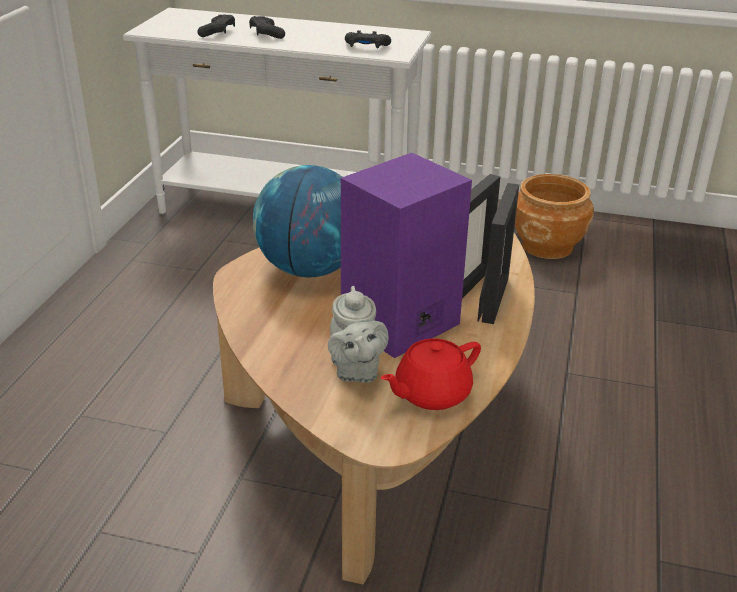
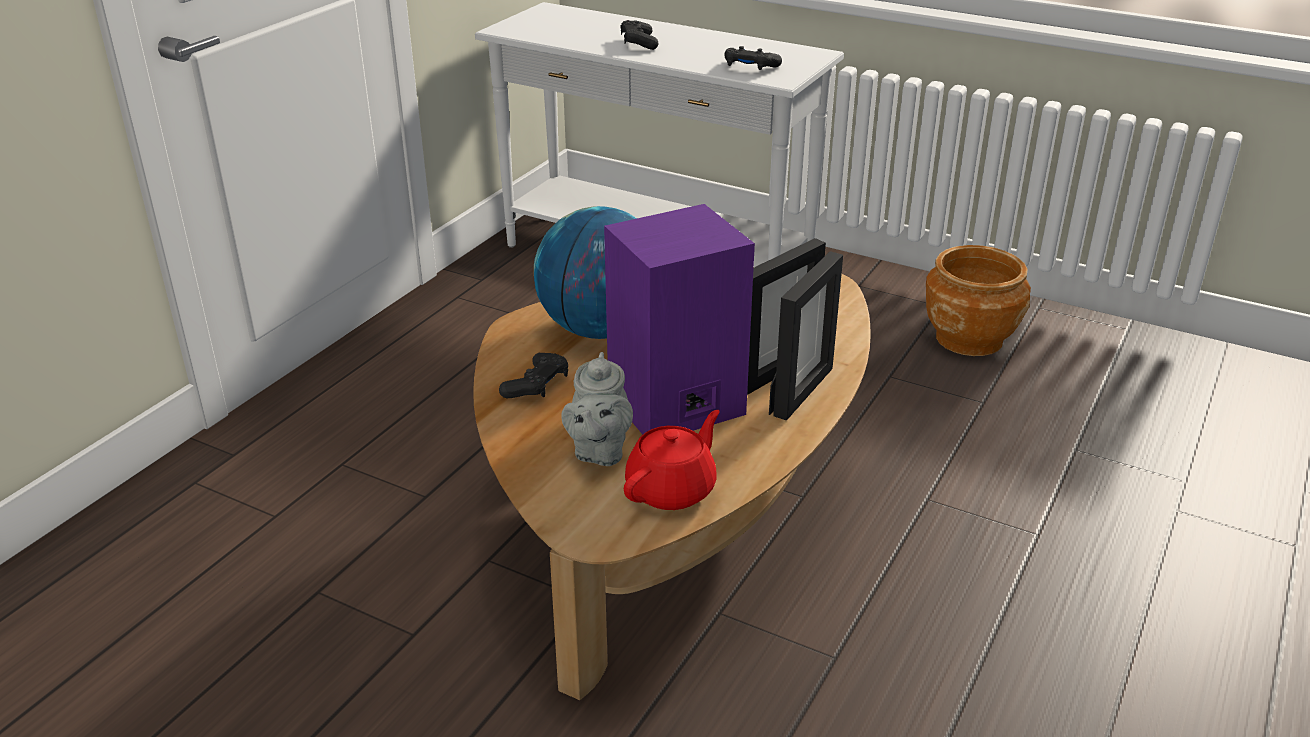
camera: 15 degrees right, 0 degrees up
(218, 32) = (583, 37): black game controller -> black game controller (537, 386)
(431, 393) = (672, 489): red teapot -> red teapot turned 150 degrees clockwise

